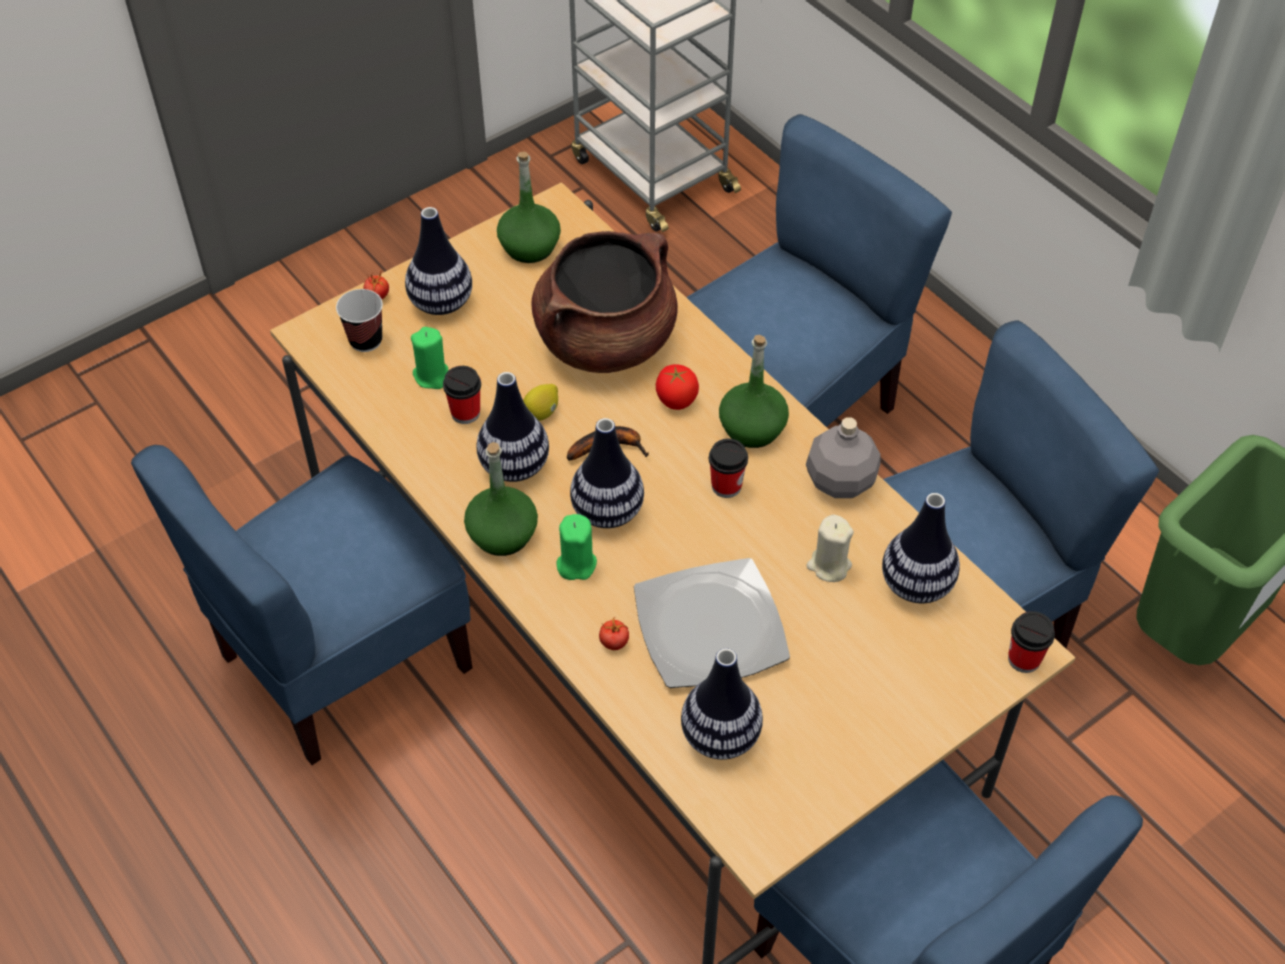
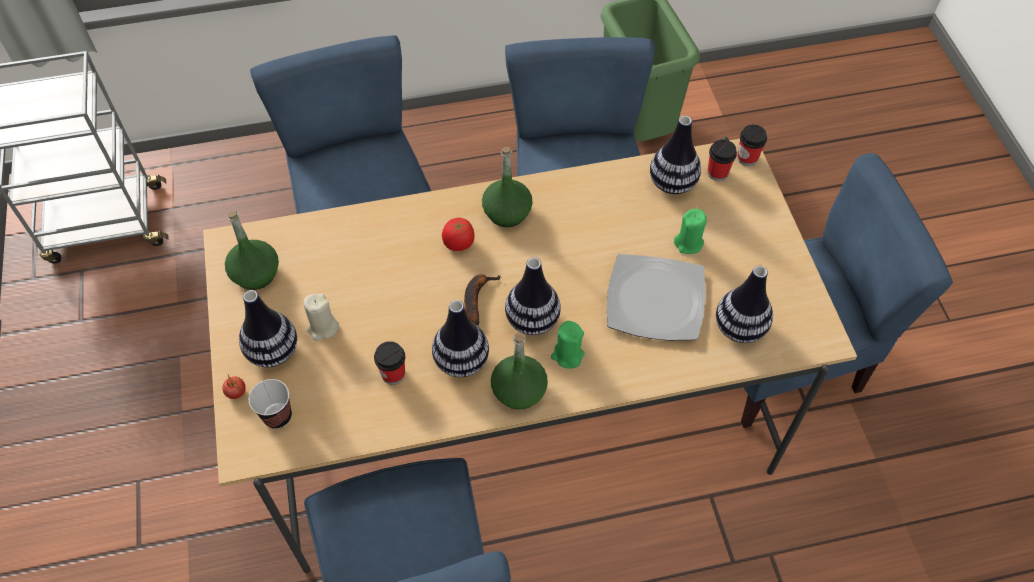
camera: 65 degrees left, 5 degrees up
(433, 376) = (344, 383): green candle -> green candle (689, 243)
(542, 412) = (422, 326): lemon -> none
(606, 340) = (379, 262): brown cooking pot -> none
(614, 642) = (642, 358): tomato -> none
(726, 486) = (547, 245): cup -> cup (717, 173)
(829, 565) = (637, 219): beige candle -> beige candle (323, 327)
(841, 482) = (576, 185): grey bottle -> none

